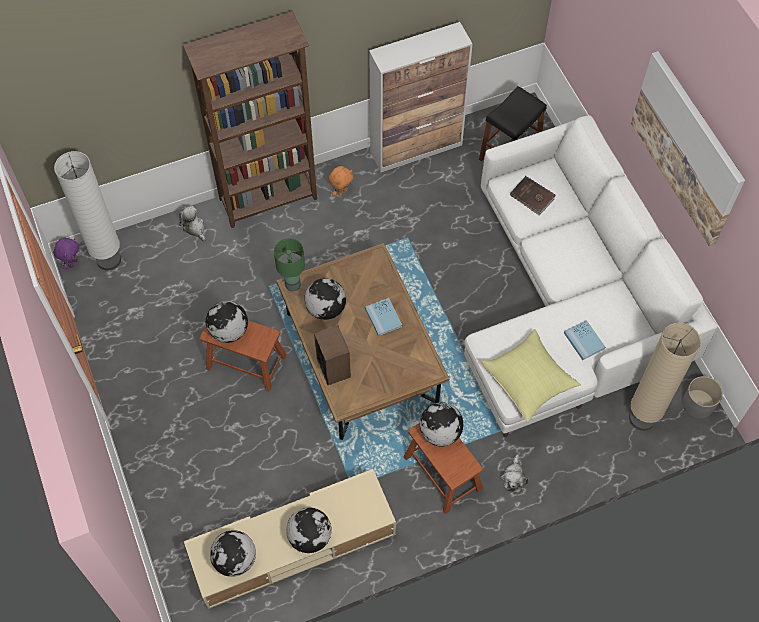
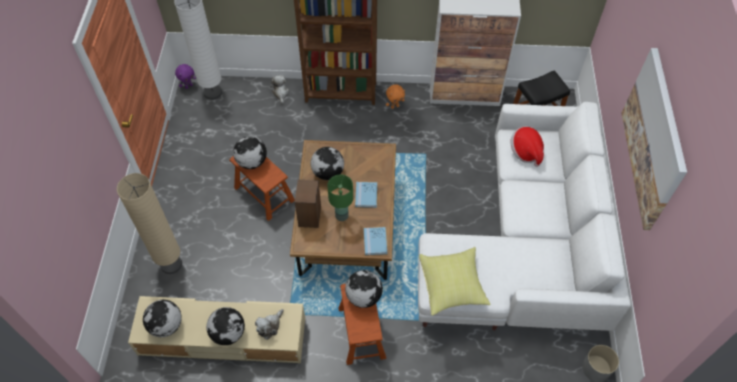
camera: 25 degrees right, 5 degrees down
(292, 284) = (313, 147): green table lamp -> green table lamp (341, 215)
(513, 477) = (414, 360): plush toy -> plush toy (270, 326)
(532, 197) = (525, 152): brown book -> hat
(584, 341) = (513, 273): blue book -> blue book (375, 242)
(642, 418) = (542, 360): beige floor lamp -> beige floor lamp (171, 264)

